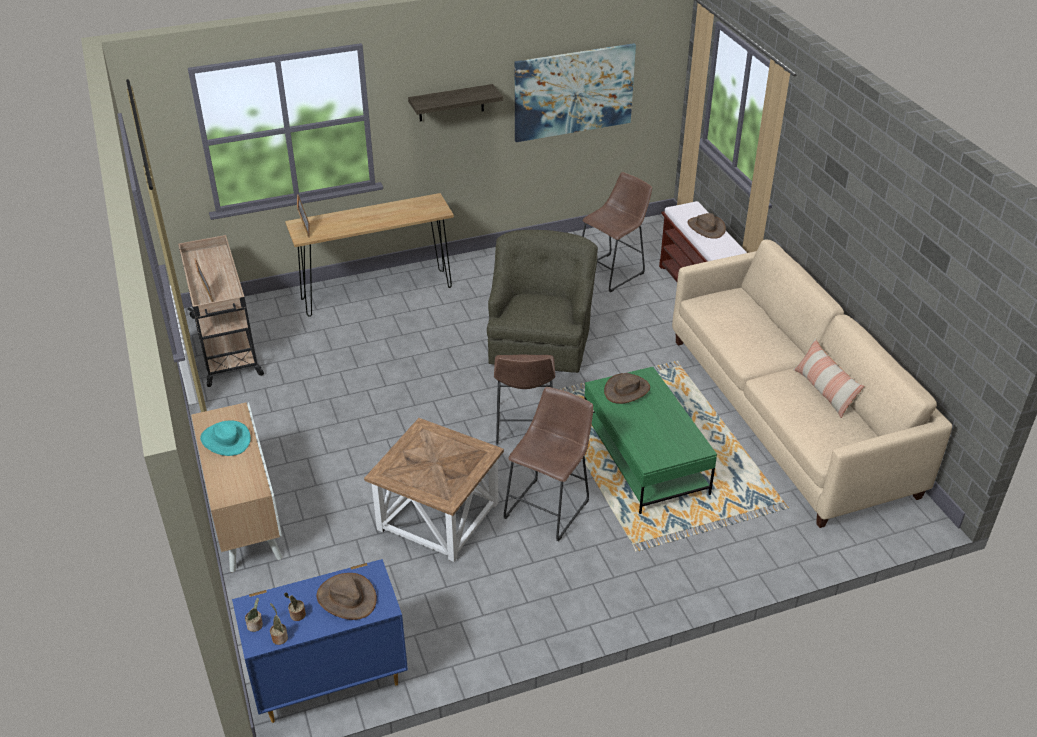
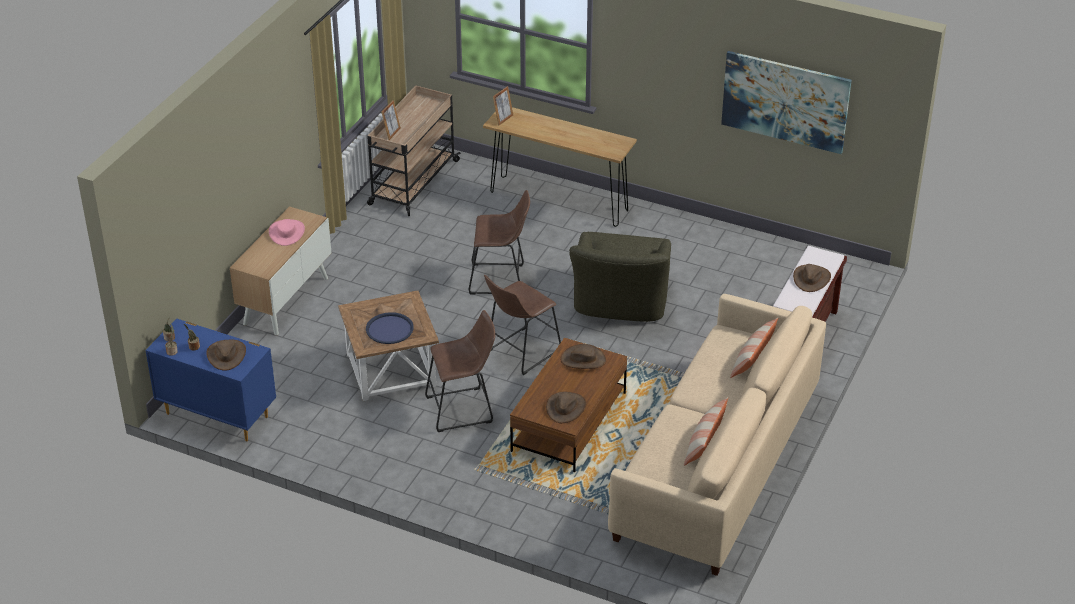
camera: 45 degrees right, 0 degrees up
(226, 439) = (287, 233): turquoise hat -> pink hat
(445, 467) = (389, 329): none -> blue tray
(451, 103) = (665, 64): shelf -> none
(540, 341) = (620, 303): green armchair -> green armchair turned 135 degrees clockwise
(613, 271) = (757, 284): brown stool -> brown stool (500, 280)
(645, 457) = (569, 422): green coffee table -> brown coffee table
(675, 437) = (565, 408): none -> brown hat
(750, 309) = (752, 359): none -> pillow

